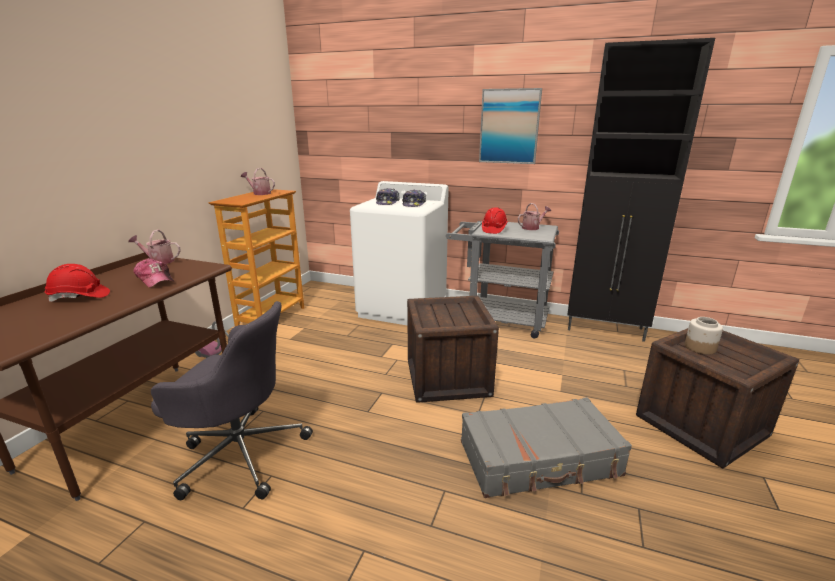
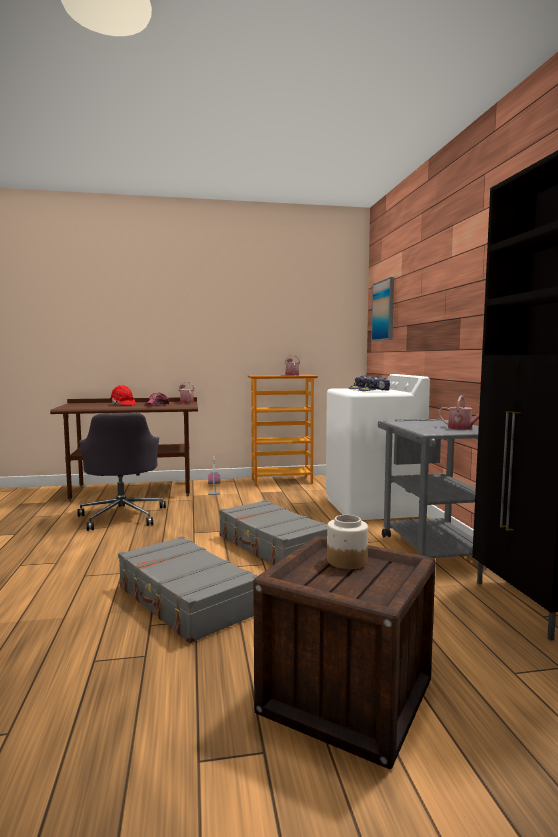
camera: 60 degrees right, 15 degrees down
(447, 378) = (272, 546): crate -> grey suitcase
(494, 229) = (417, 423): red hard hat -> none
(509, 126) = (471, 306): picture -> picture (383, 310)

